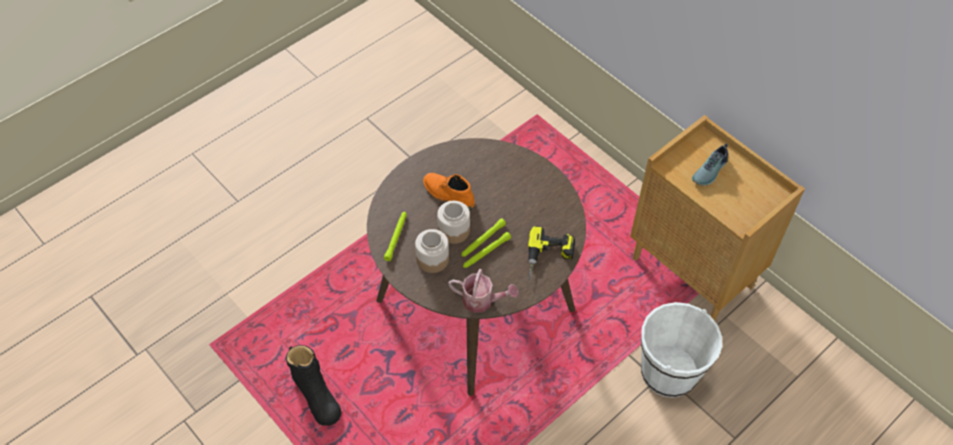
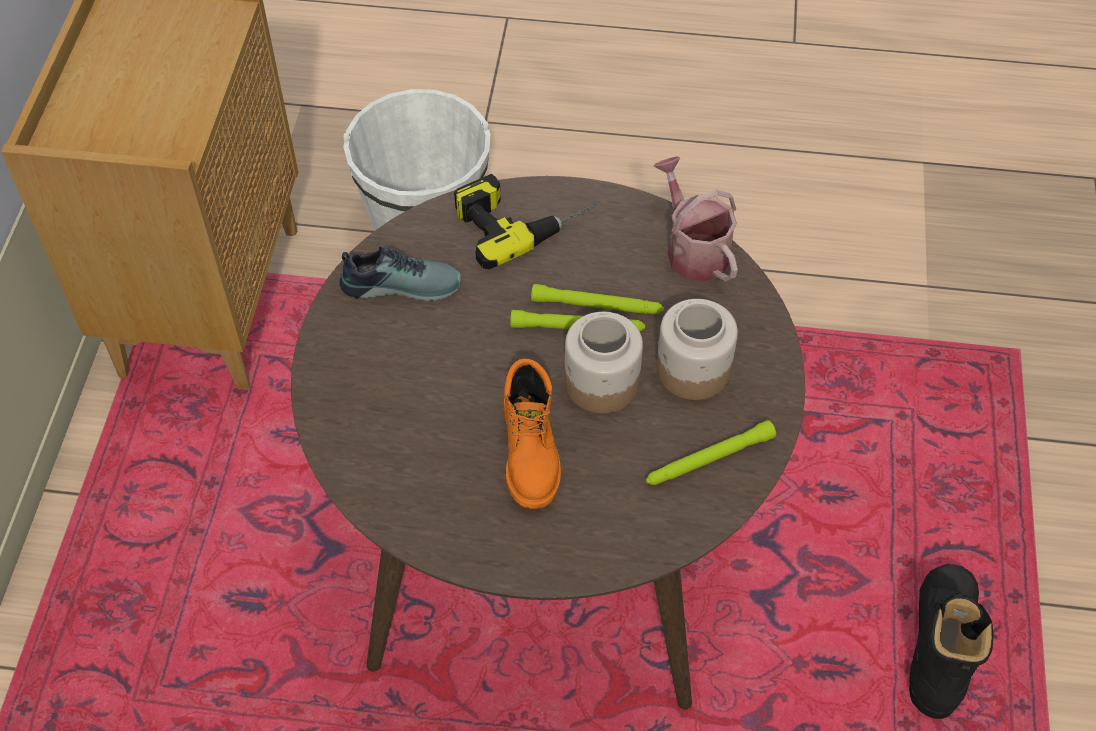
camera: 130 degrees left, 0 degrees up
(711, 171) = (135, 99): shoe -> shoe (401, 283)

